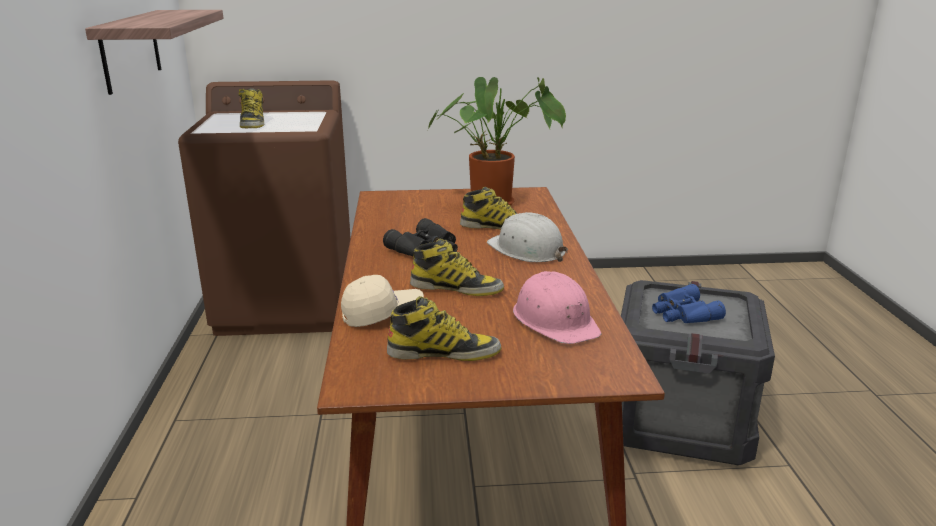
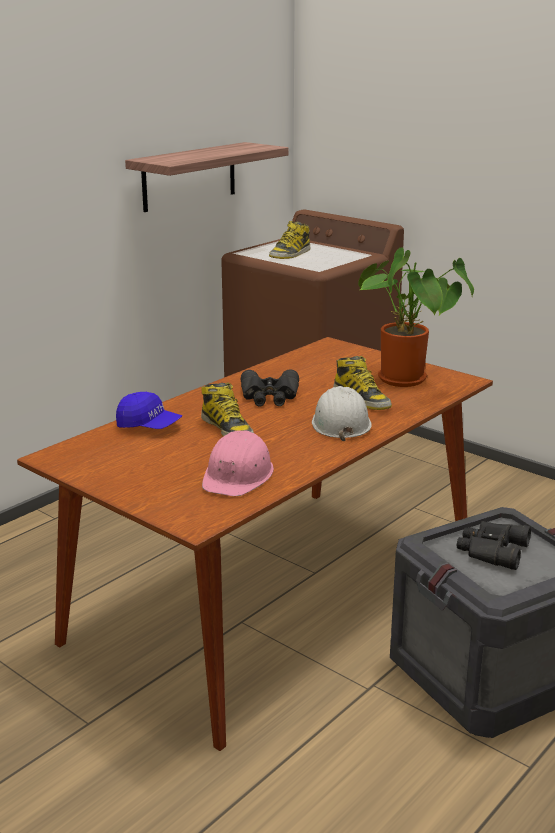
camera: 45 degrees right, 0 degrees up
(382, 314) = (149, 426): beige cap -> blue cap
(444, 352) = (131, 462): boot -> none
(683, 313) = (490, 550): blue binoculars -> black binoculars

